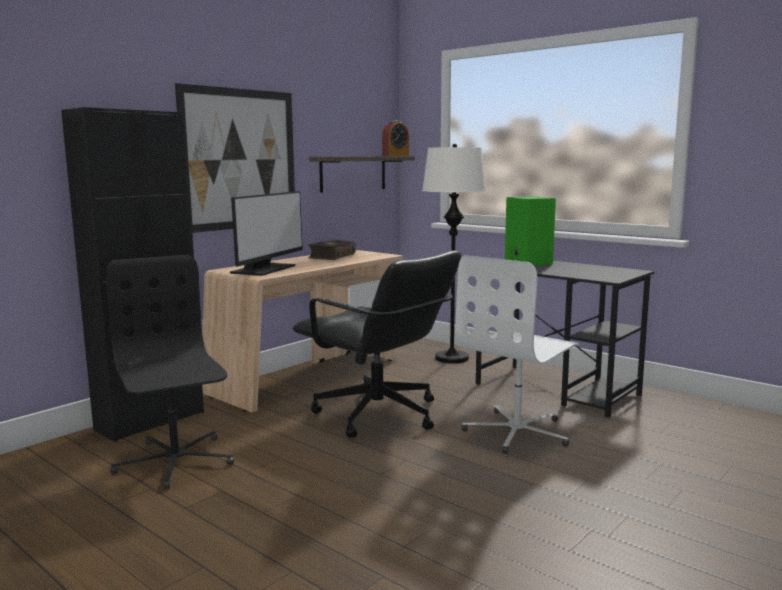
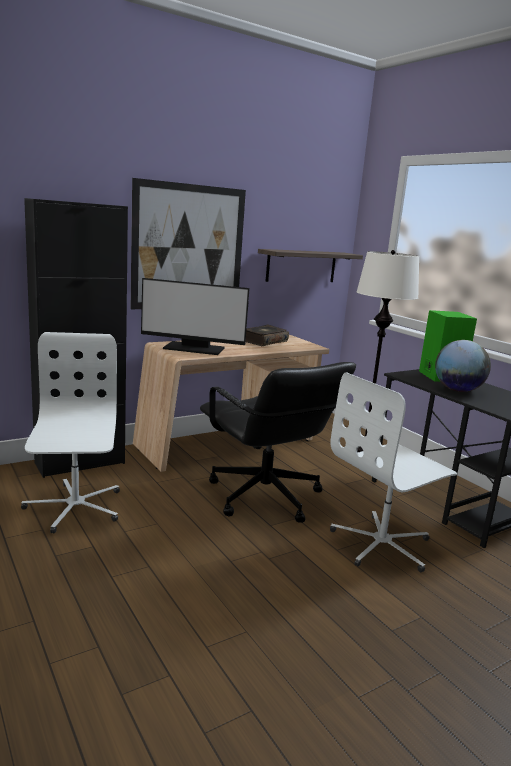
camera: 15 degrees right, 5 degrees up
(174, 461) = (74, 507): black office chair -> white office chair
(265, 269) = (194, 348): monitor -> monitor turned 60 degrees clockwise
(395, 155) = (344, 253): alarm clock -> none
(552, 270) = (457, 390): none -> globe

